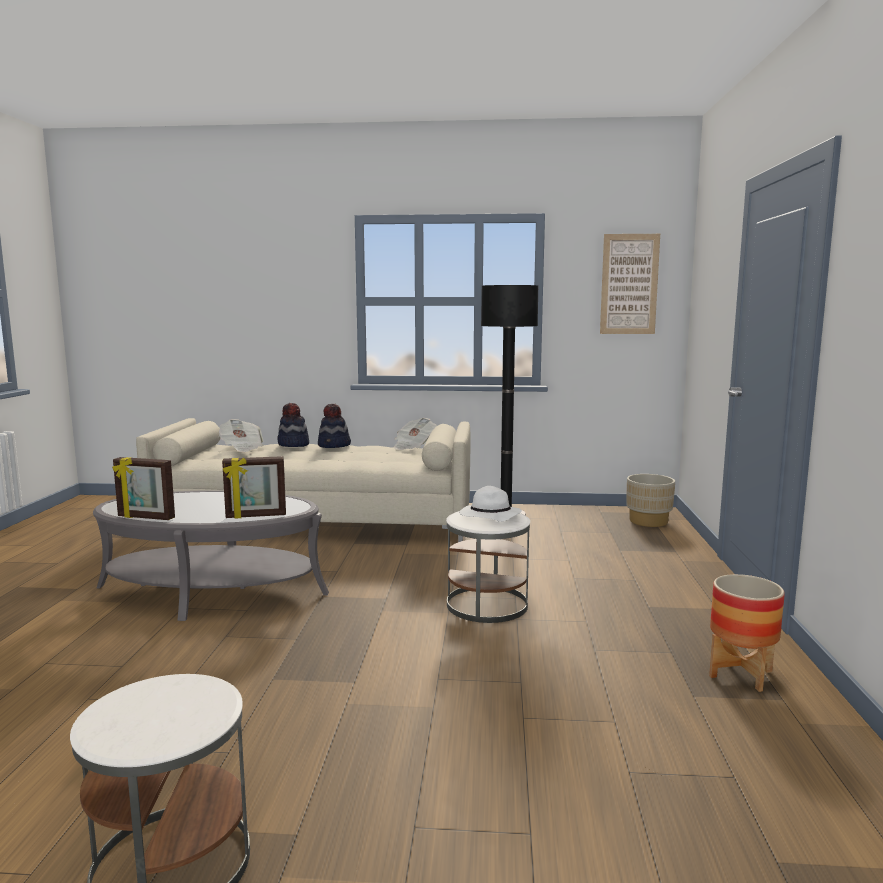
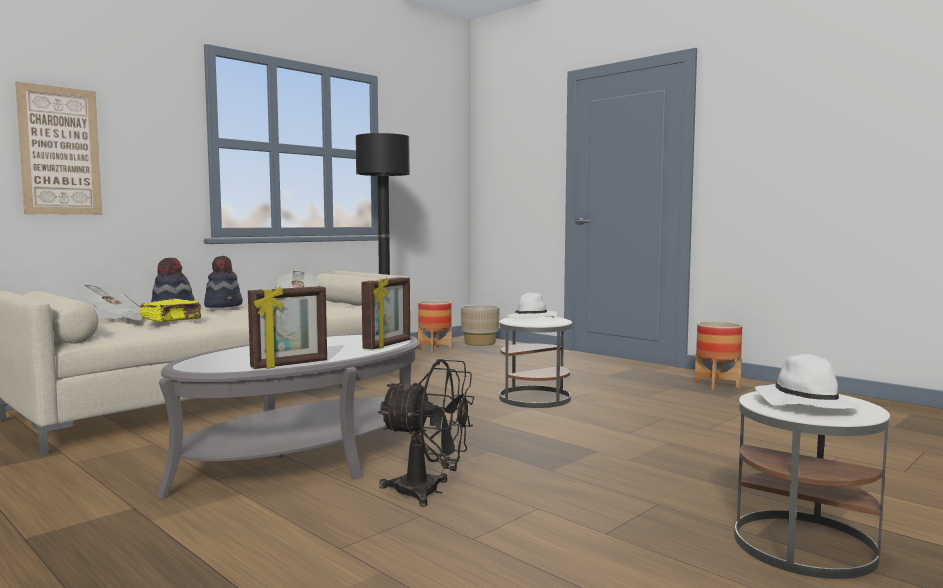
camera: 50 degrees left, 5 degrees down
(149, 708) = (804, 404): none -> white hat
(173, 652) = (429, 492): none -> black fan
(255, 456) = (172, 320): none -> yellow book
(579, 518) = (434, 349): none -> planter
(629, 284) = (435, 147): picture -> picture (60, 151)

